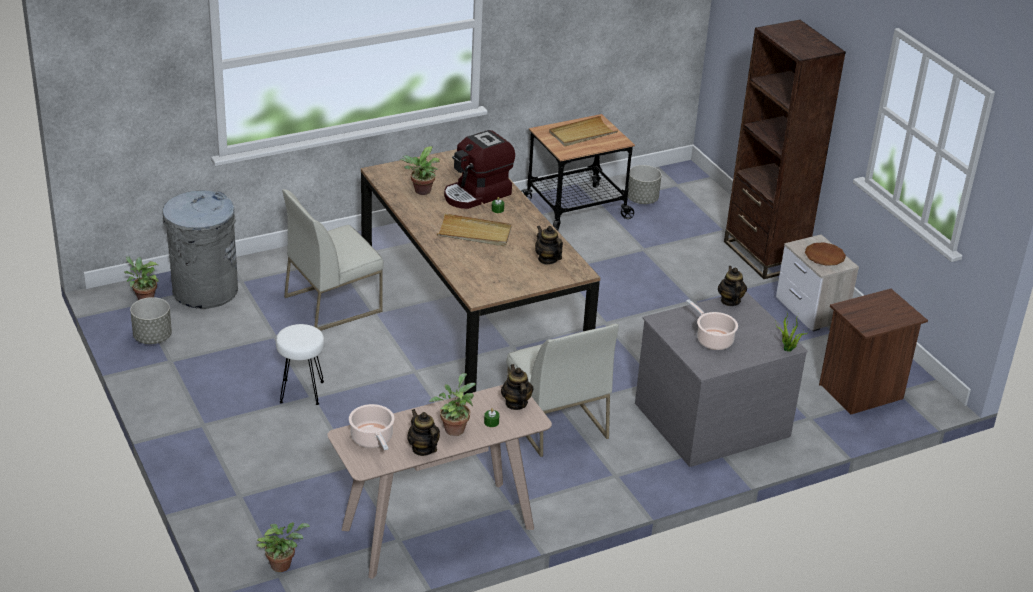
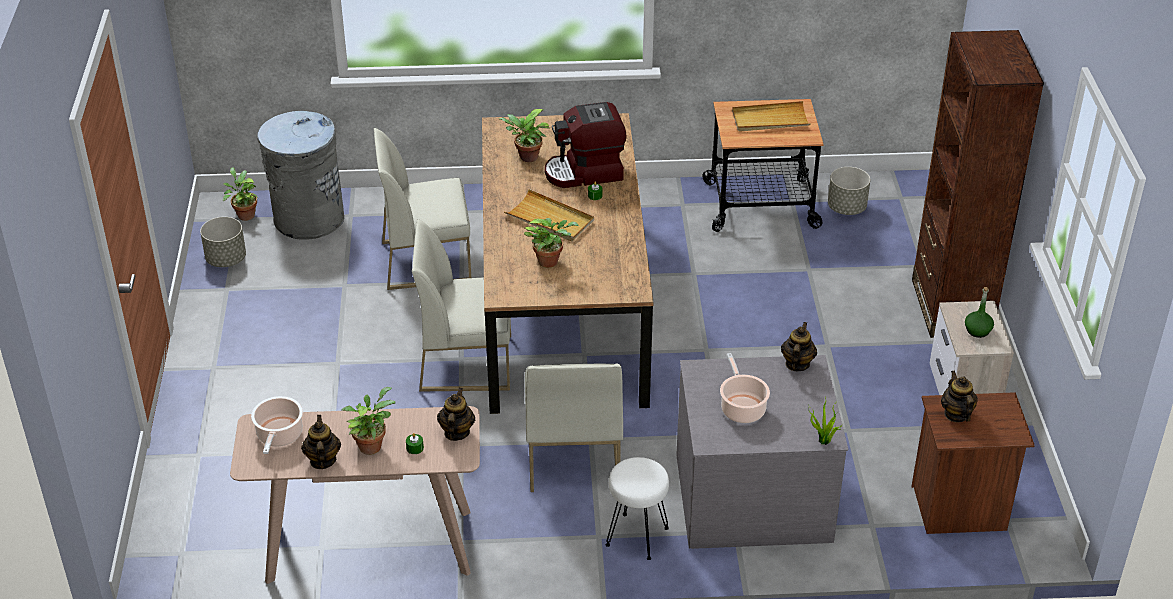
camera: 25 degrees right, 5 degrees up
(283, 564) = (192, 542): potted plant -> potted plant (551, 261)
(302, 391) = (332, 354): white stool -> white stool (637, 536)
(421, 373) = (467, 362): none -> white chair
(547, 259) = (608, 267): teapot -> teapot (956, 414)
(824, 257) = (978, 330): brown plate -> green bottle

